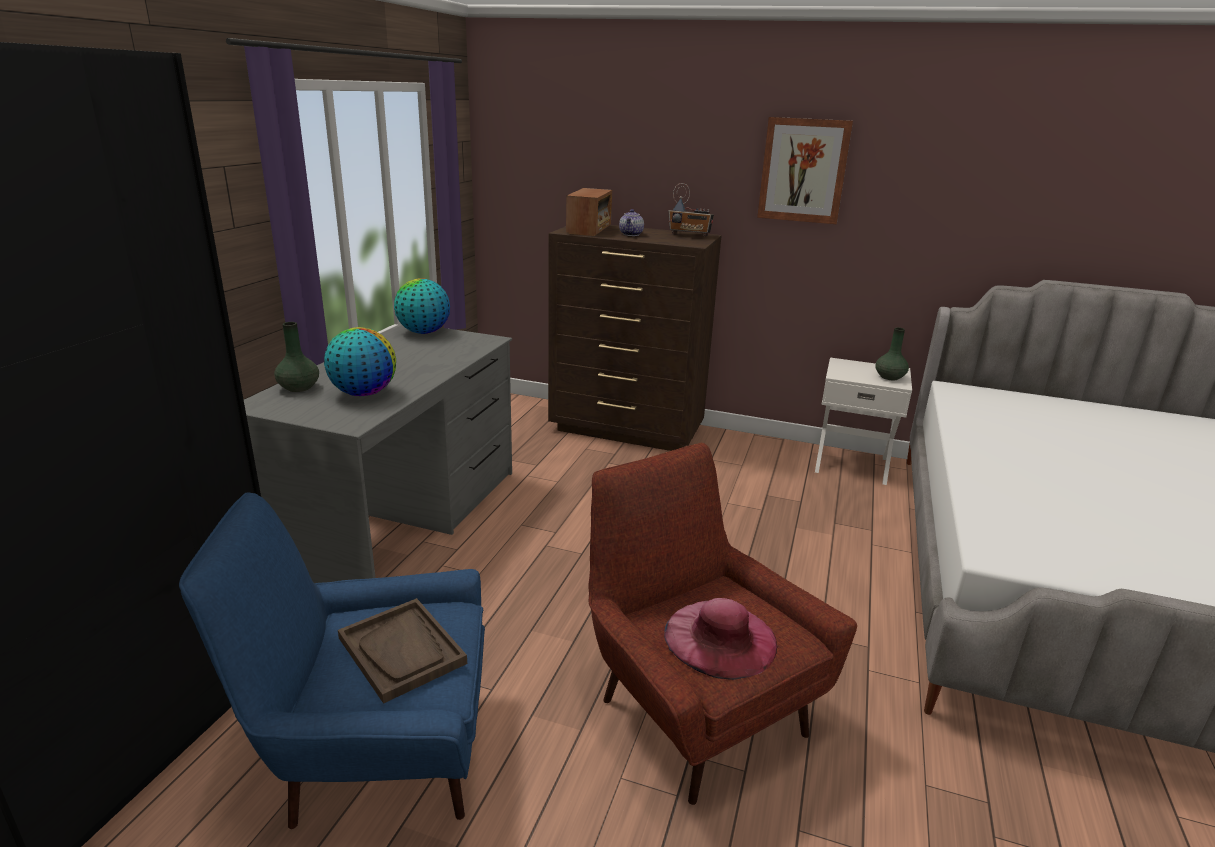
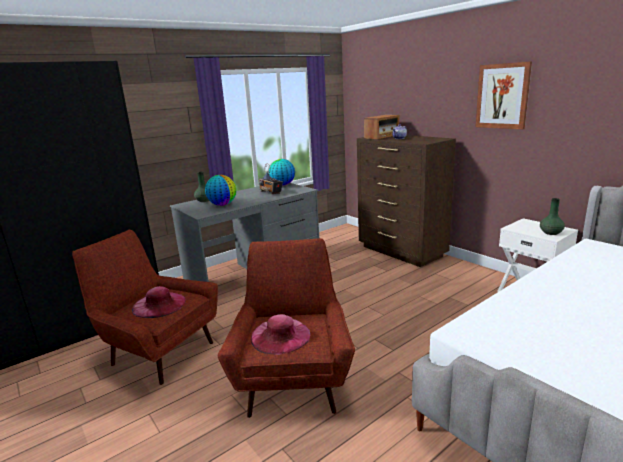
camera: 35 degrees right, 5 degrees down
(376, 752) = (158, 351): blue armchair -> red armchair
(402, 651) = (159, 304): brown tray -> pink hat
(690, 235) = (434, 138): radio -> radio (271, 192)

